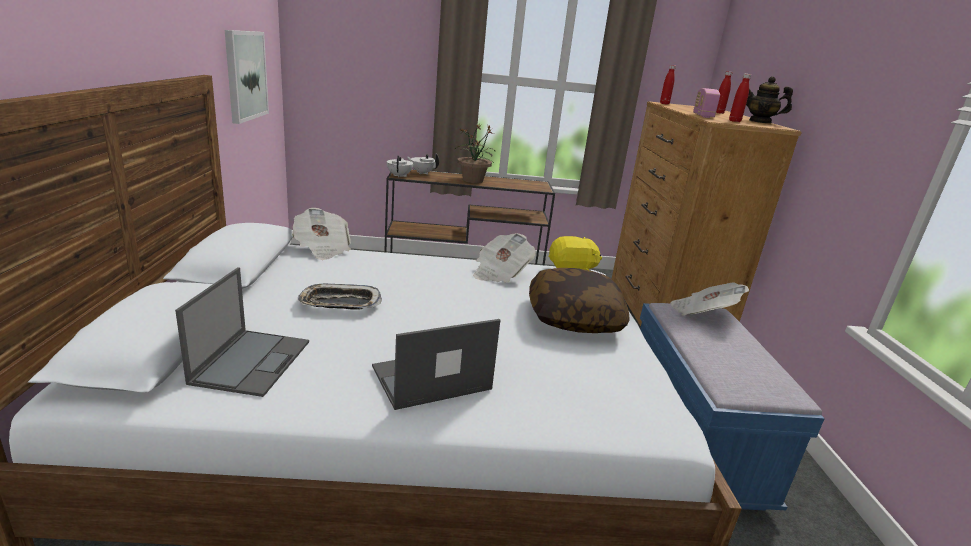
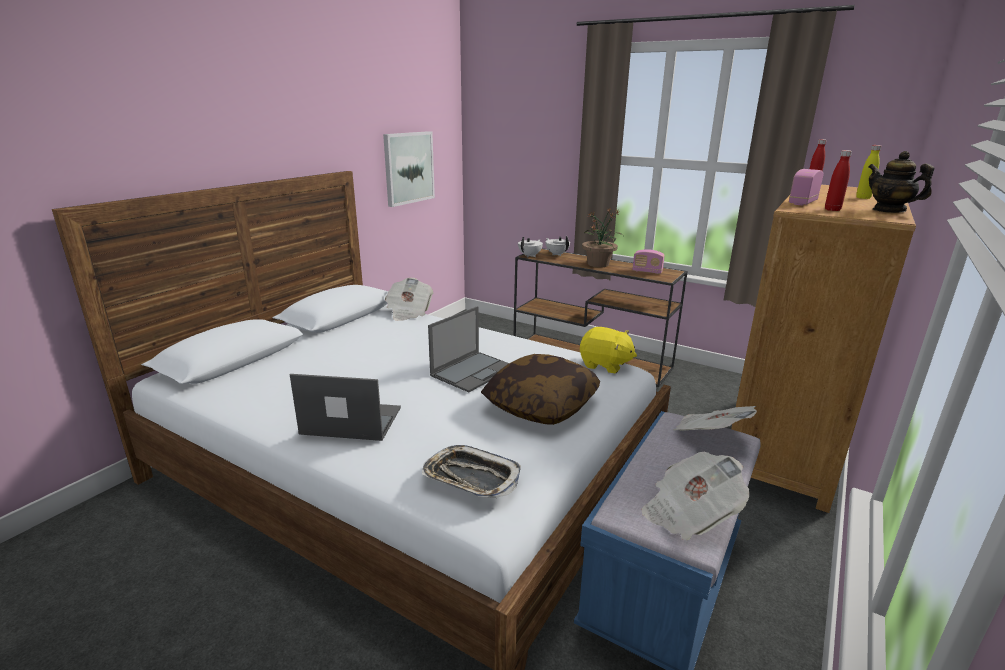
camera: 35 degrees right, 0 degrees up
(252, 361) = (264, 381): laptop -> laptop (473, 371)
(340, 303) = (366, 354): tray -> tray (471, 477)
(500, 273) = (528, 354): newspaper -> newspaper (689, 514)
(521, 184) = (647, 271): none -> radio
(718, 113) = (863, 198): red bottle -> yellow bottle

